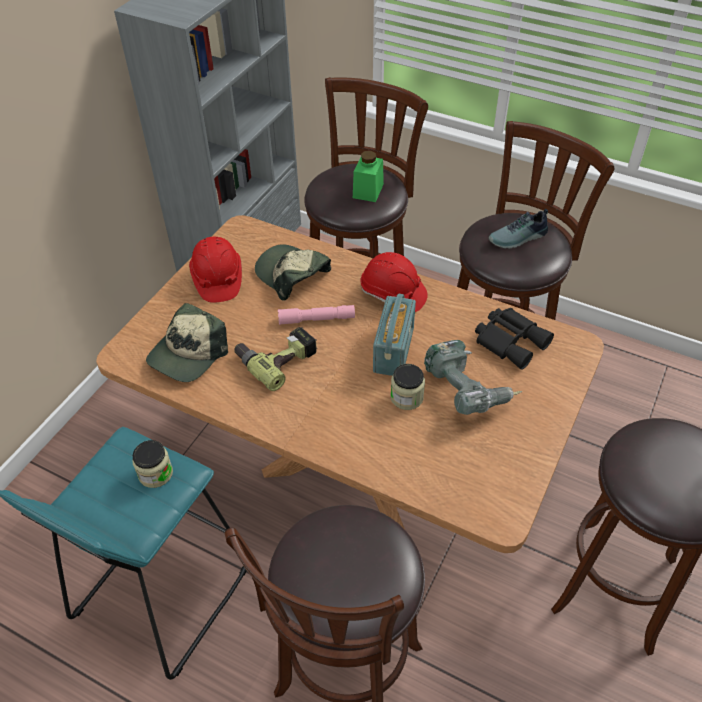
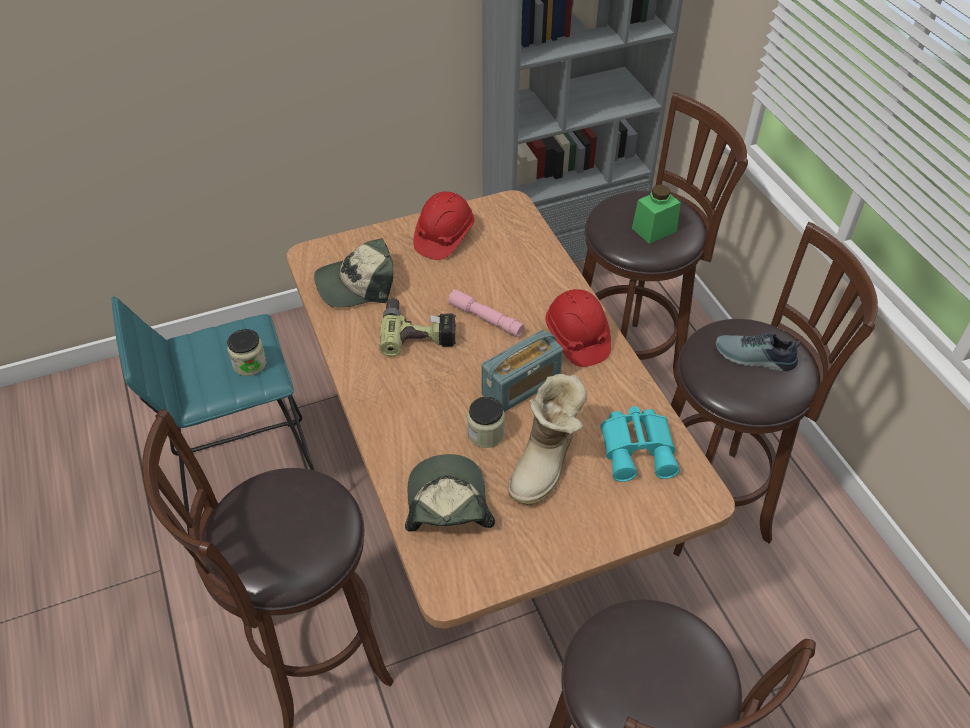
camera: 40 degrees right, 0 degrees up
(292, 275) = (507, 269): cap -> cap (447, 504)
(468, 389) = (546, 464): power drill -> boot
(510, 340) = (639, 448): black binoculars -> turquoise binoculars

